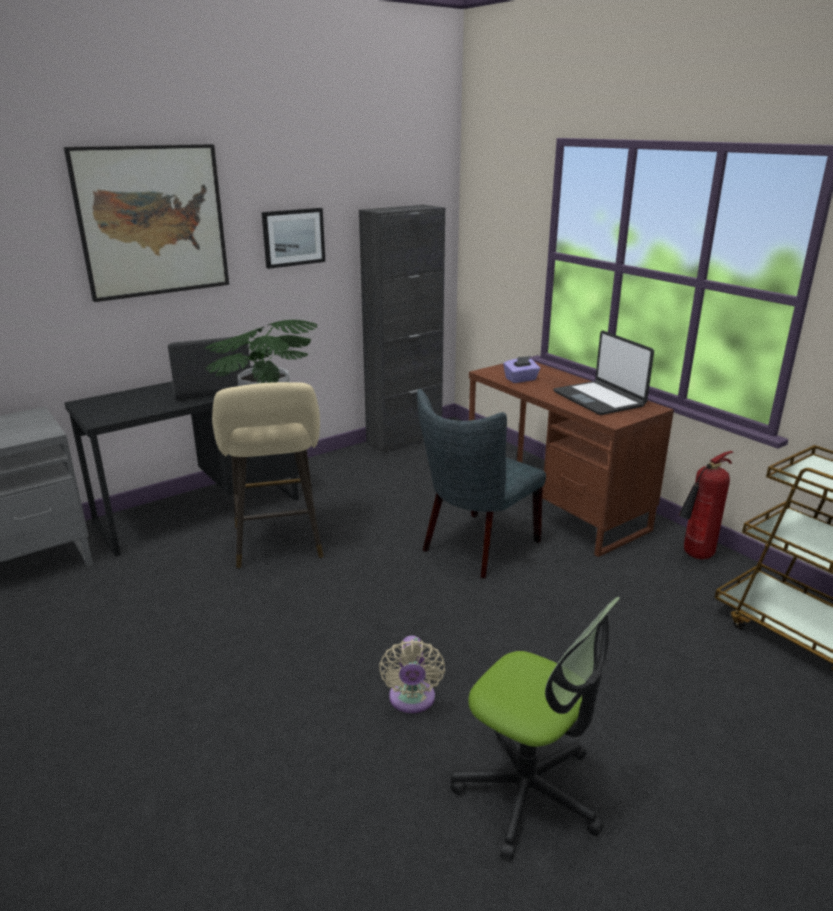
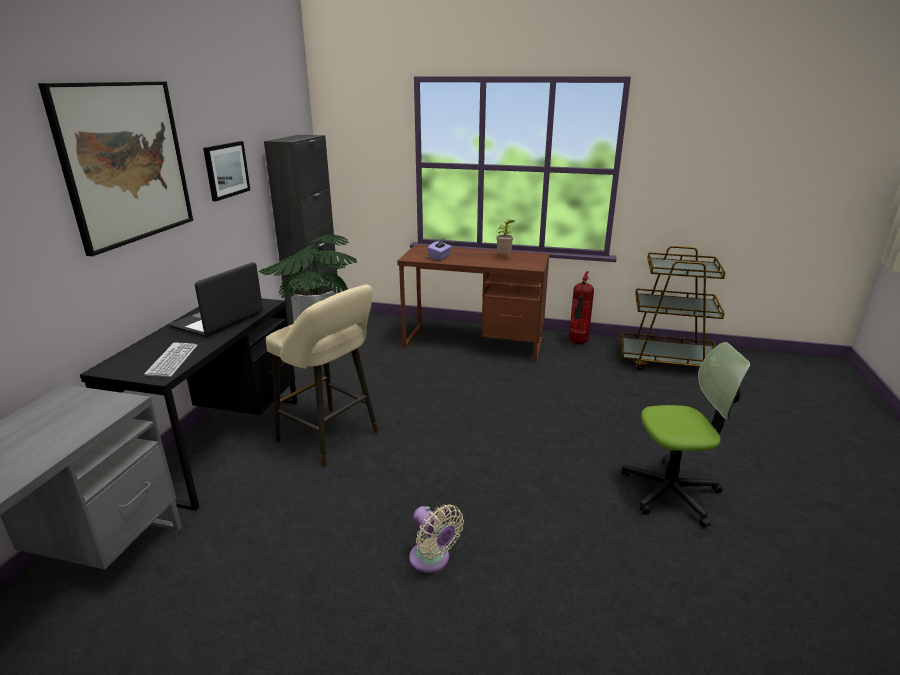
camera: 40 degrees left, 0 degrees up
(125, 411) = (172, 360): none -> keyboard
(412, 700) = (558, 483): beige fan -> beige fan (432, 560)
(475, 548) = (466, 384): grey chair -> none
(599, 399) = (504, 257): laptop -> potted plant

